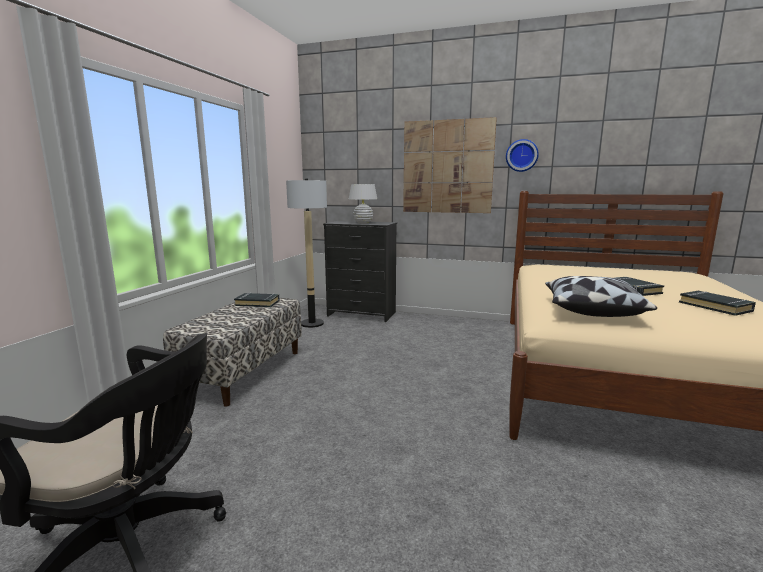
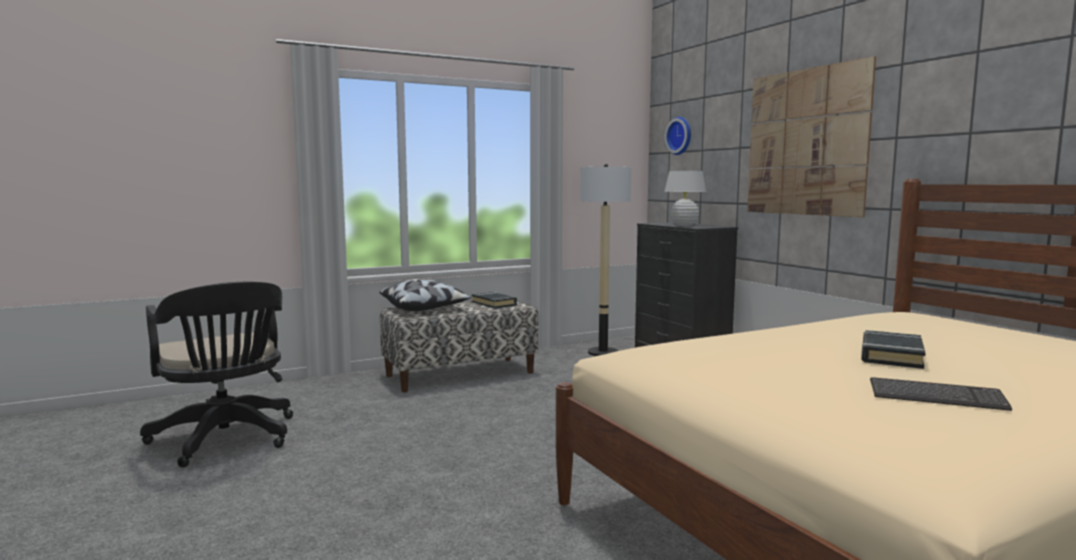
camera: 45 degrees right, 5 degrees down
(521, 155) = (915, 117): wall clock -> wall clock (680, 136)
(591, 310) = (704, 355): pillow -> pillow (425, 308)
(715, 307) = (936, 397): black book -> keyboard

